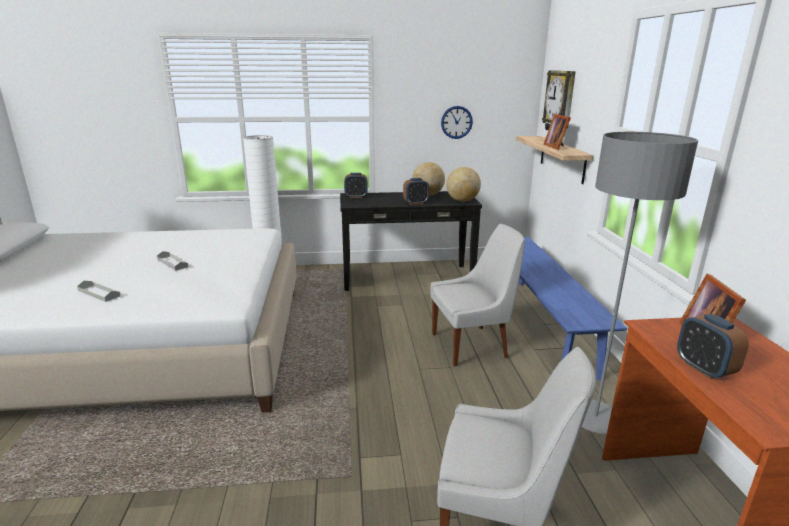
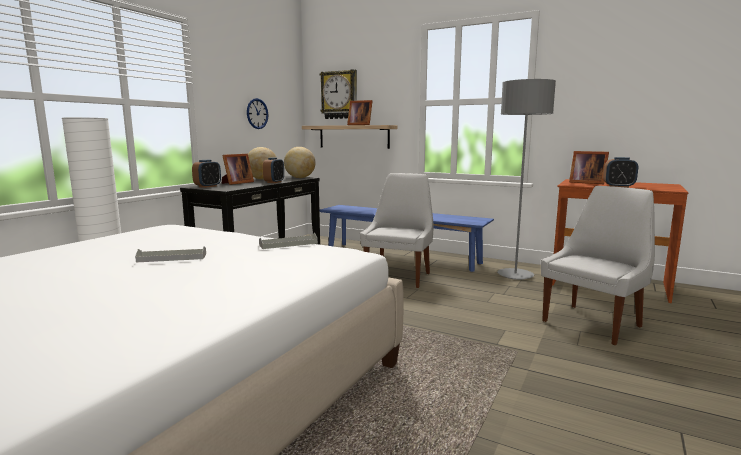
camera: 55 degrees left, 10 degrees down
(99, 293) = (187, 294): grey tray -> grey tray (288, 244)
(388, 196) = (236, 183): none -> picture frame

